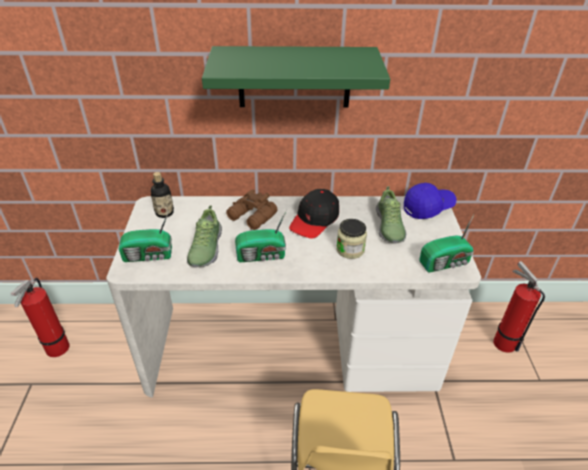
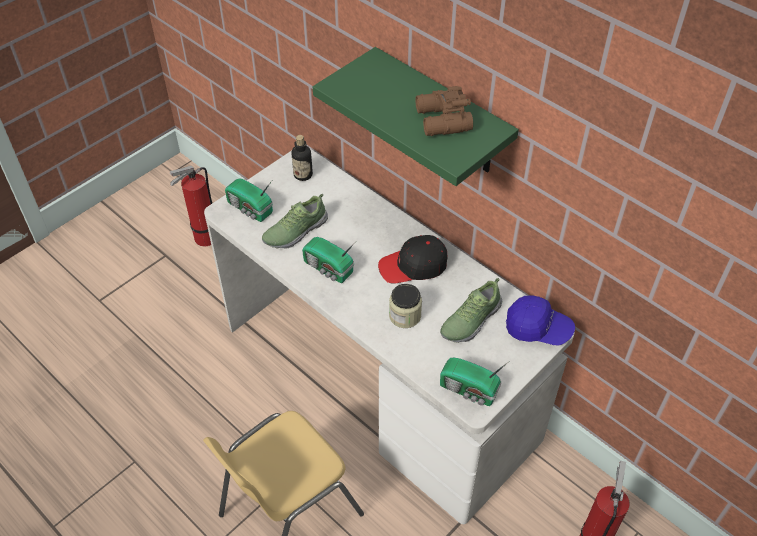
camera: 45 degrees right, 10 degrees up
(252, 217) = (364, 227): brown binoculars -> brown binoculars (442, 121)

